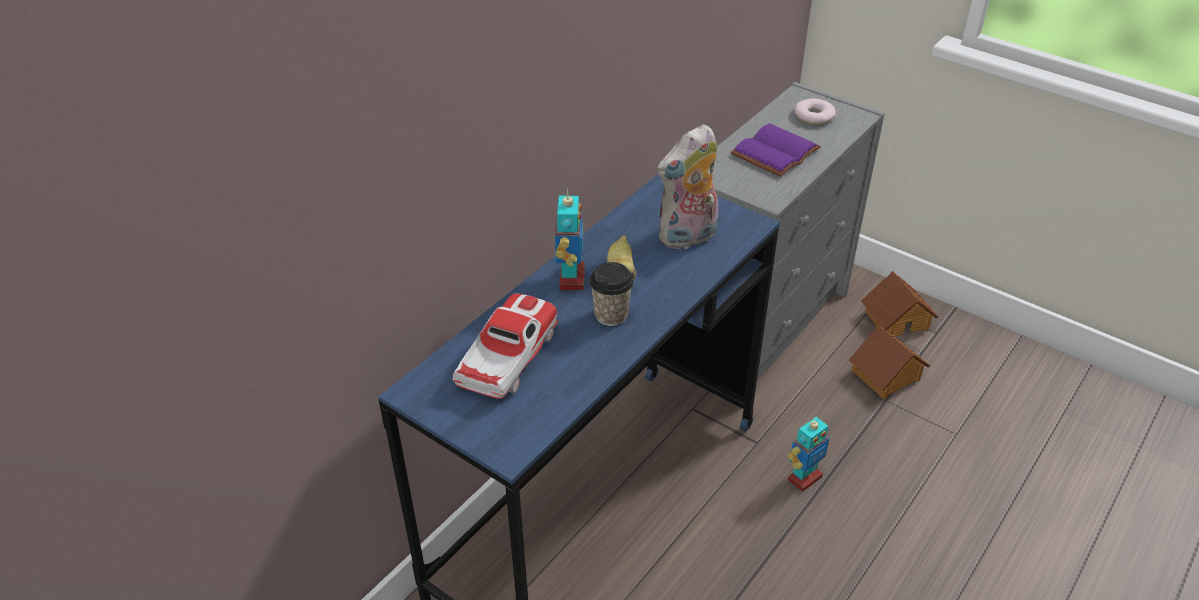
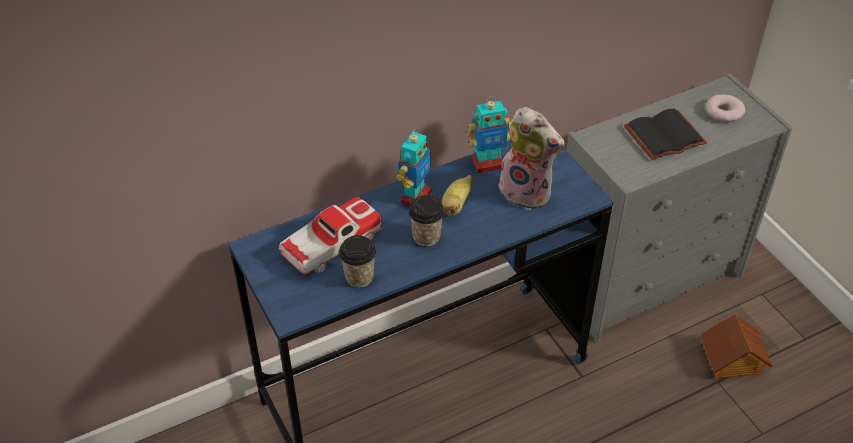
camera: 25 degrees right, 5 degrees up
(564, 382) = (359, 277): none -> cup
(688, 238) = (528, 192): plush toy -> plush toy turned 135 degrees counterclockwise
(776, 154) = (664, 138): purple book -> black book
(804, 478) = (604, 420): toy robot -> toy robot (488, 164)
(896, 319) = (774, 314): toy house -> none

